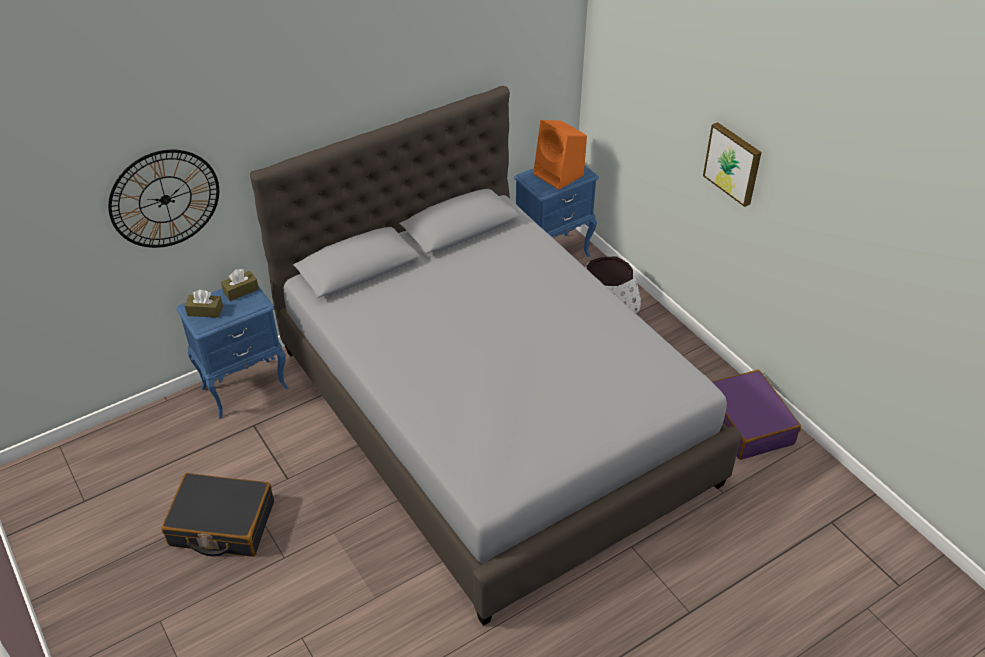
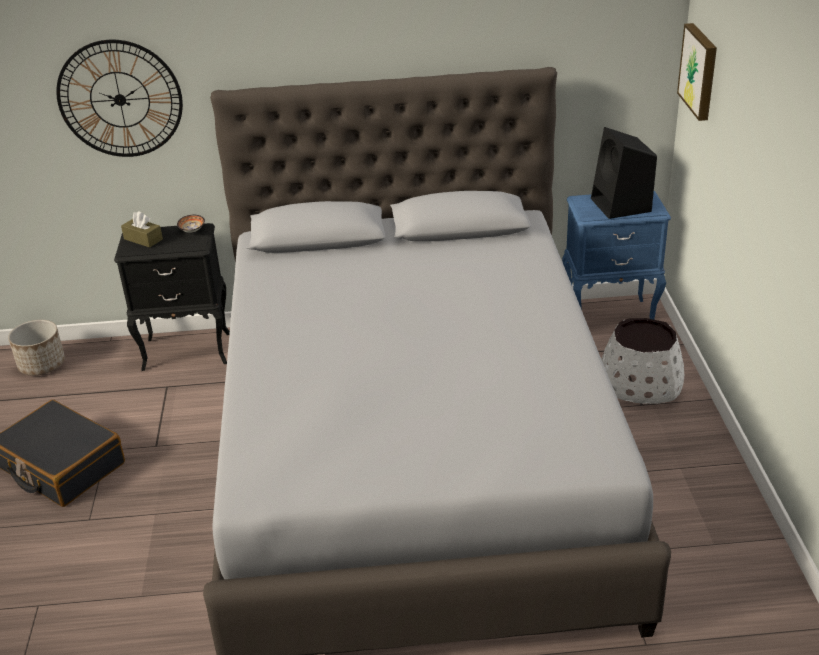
camera: 30 degrees right, 10 degrees down
(122, 443) = (42, 364): none -> planter
(241, 290) = (191, 231): brown tissue box -> bowl
(245, 388) = (187, 351): blue nightstand -> black nightstand
(559, 175) = (622, 206): orange speaker -> black speaker
(734, 163) = (787, 185): picture -> picture (700, 71)
(747, 423) = (740, 573): purple suitcase -> none

